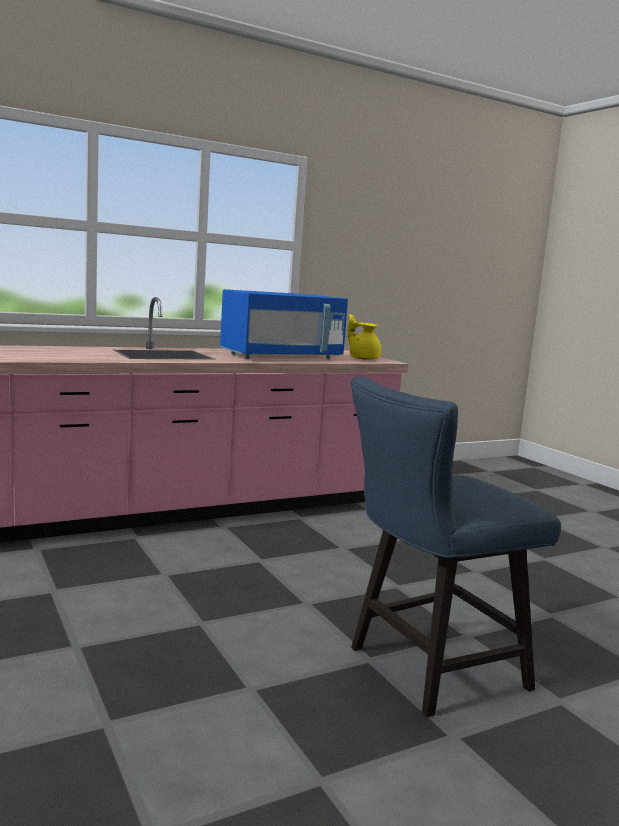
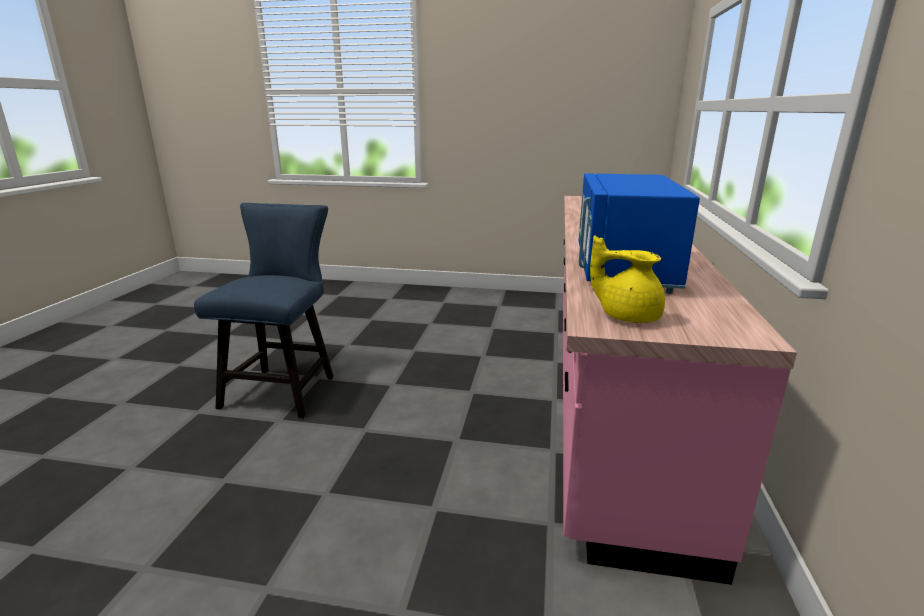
camera: 130 degrees right, 10 degrees up
(363, 358) = (627, 316): yellow teapot -> yellow teapot turned 150 degrees counterclockwise

